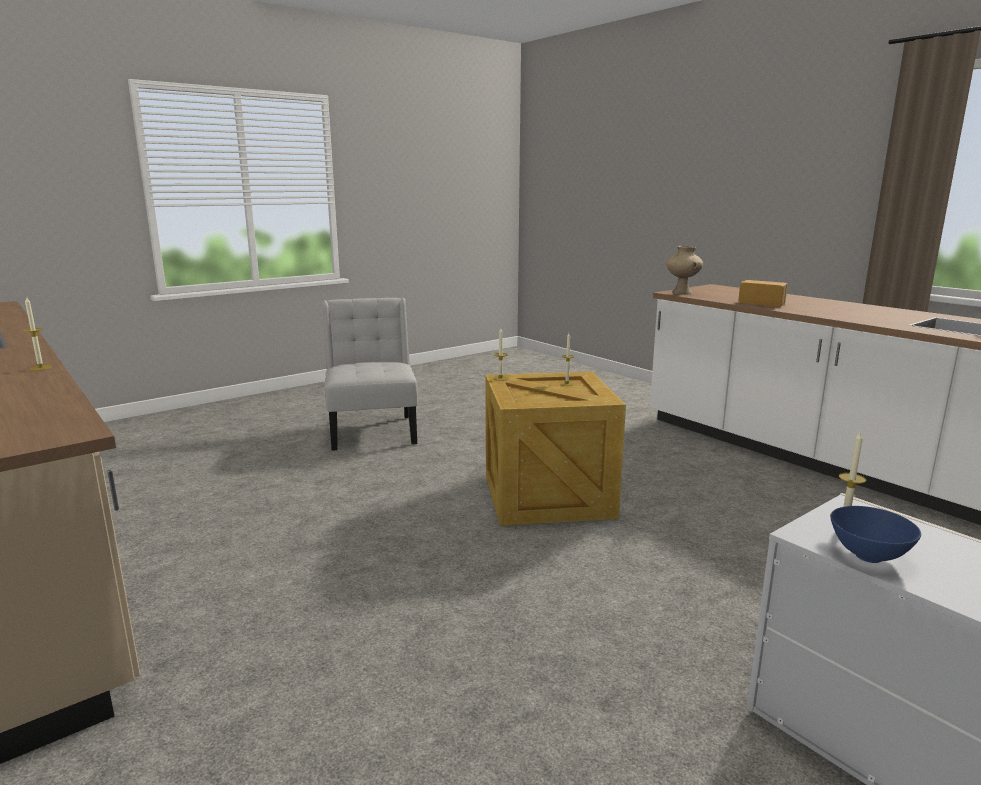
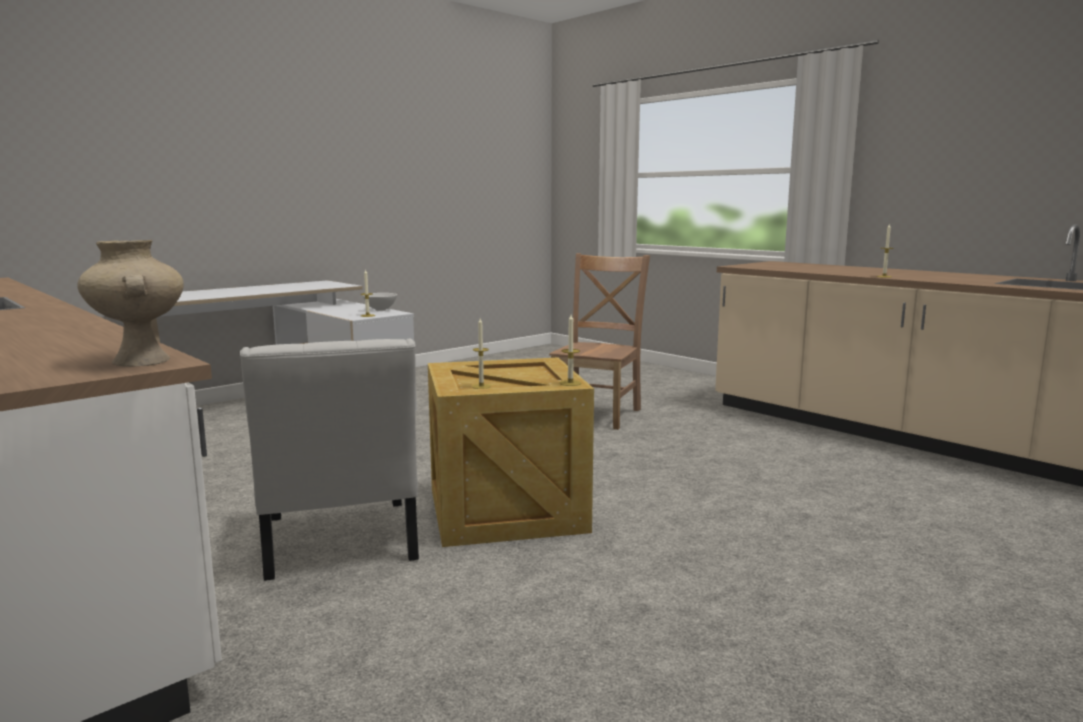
camera: 175 degrees right, 5 degrees down
(373, 430) = (871, 627): white chair -> white chair (340, 544)
(392, 682) = (598, 414): none -> brown chair
(762, 303) = (71, 335): bread -> none
(867, 556) = (380, 310): blue bowl -> white bowl

